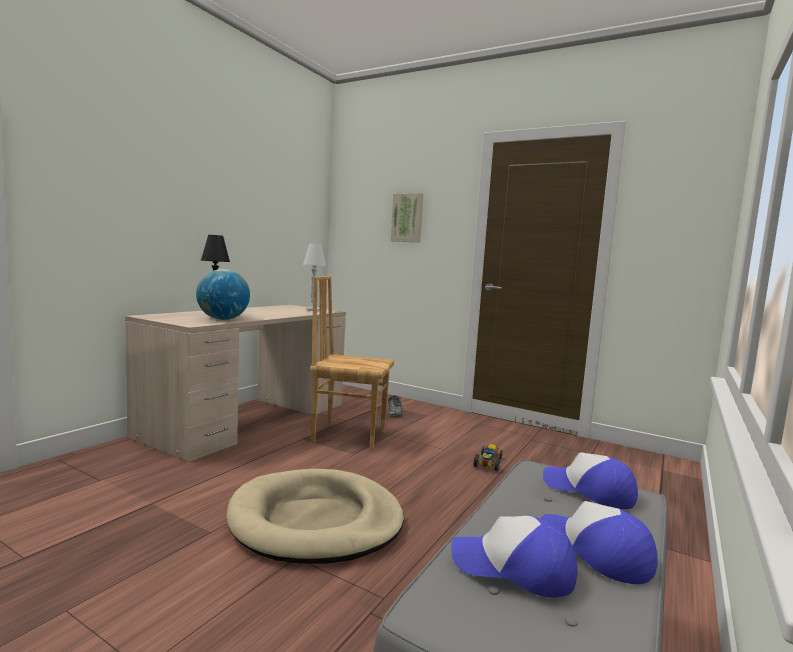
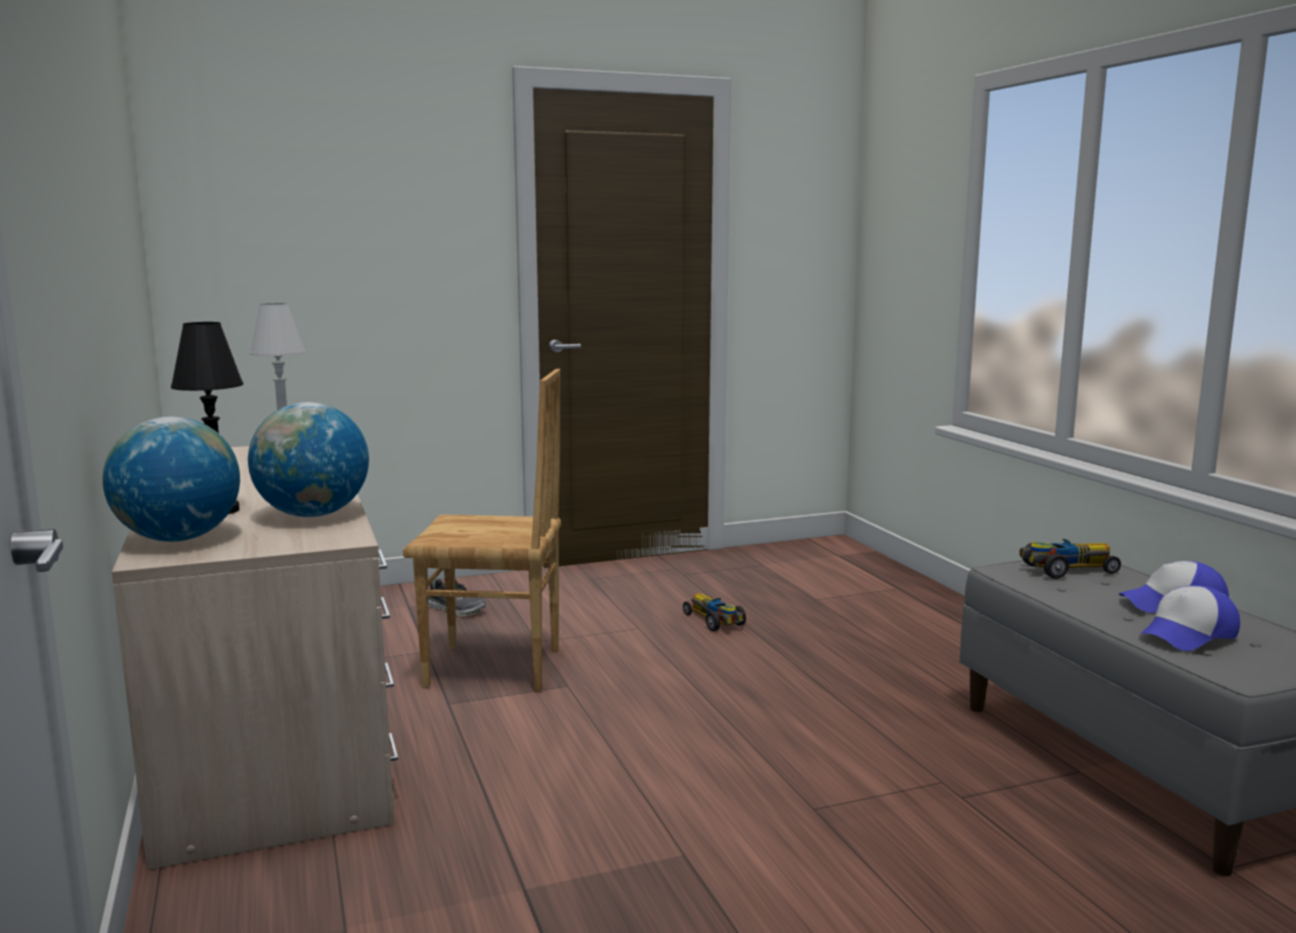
camera: 50 degrees left, 5 degrees up
(171, 315) = (178, 539): none -> globe
(316, 521) = (739, 771): beige dog bed -> none
(348, 436) = (494, 669): brown chair -> brown chair turned 135 degrees counterclockwise
(407, 218) = (369, 225): picture -> none
(589, 491) = (1065, 570): cap -> toy car

